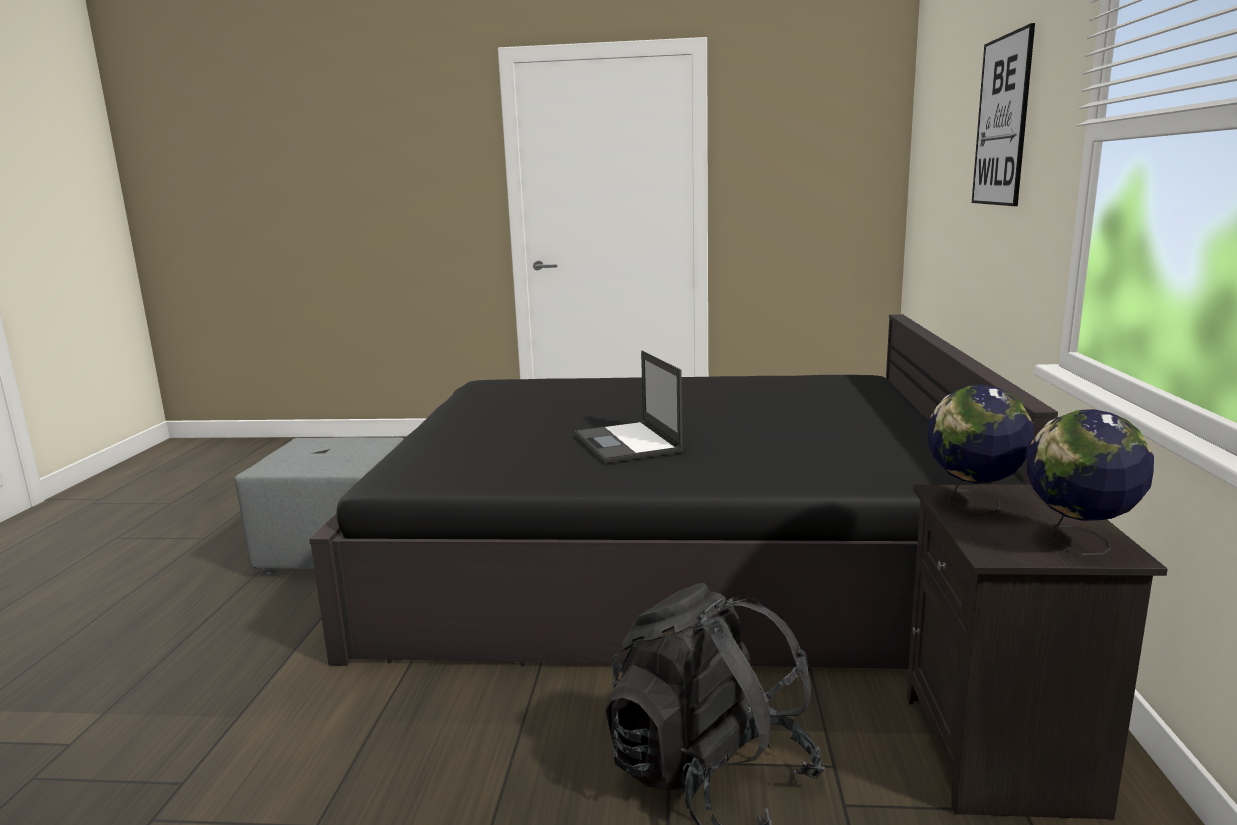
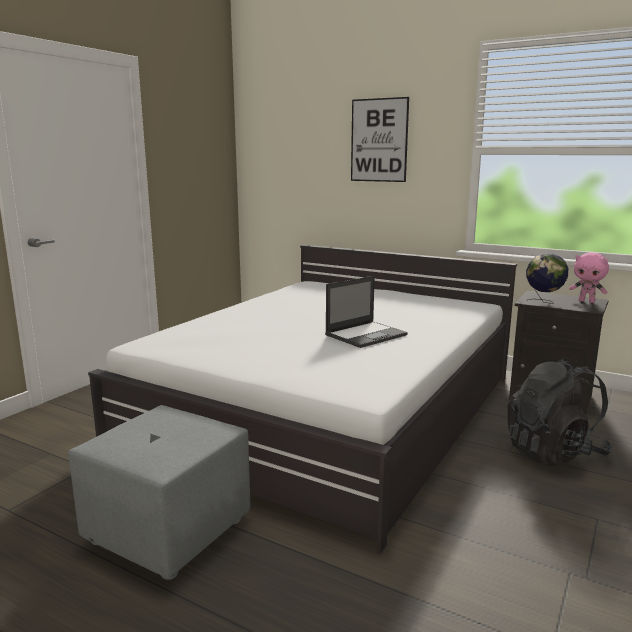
camera: 65 degrees left, 0 degrees up
(628, 443) = (366, 334): laptop -> laptop turned 45 degrees counterclockwise
(672, 554) = (330, 408): black bed -> white bed
(1078, 544) = (587, 301): globe -> pink plush toy

